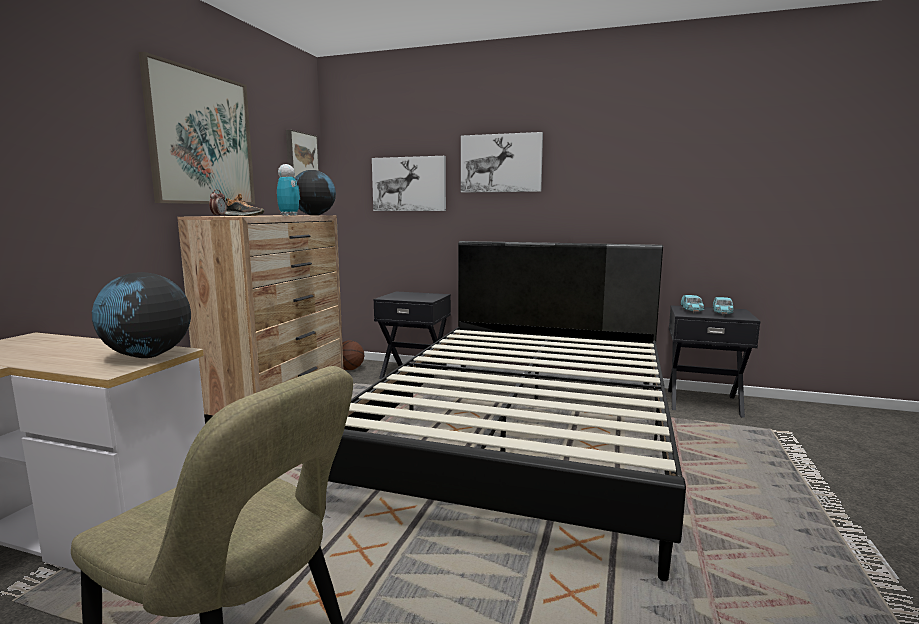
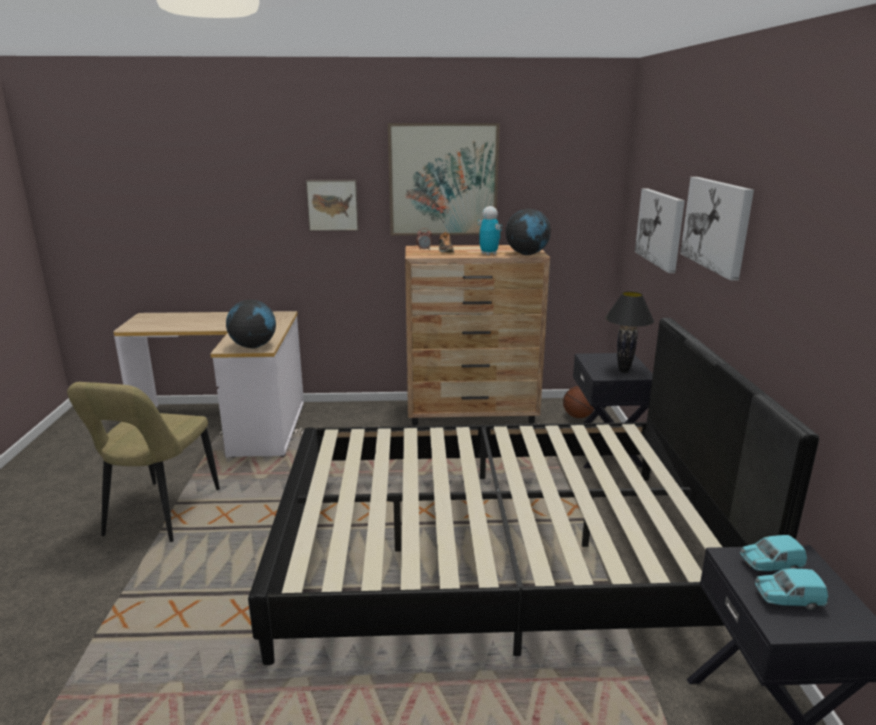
camera: 70 degrees right, 10 degrees up
(289, 215) = (488, 254): toy robot -> toy robot turned 60 degrees counterclockwise
(301, 156) = (583, 181): picture -> picture (333, 205)
(426, 296) = (624, 371): none -> black table lamp

